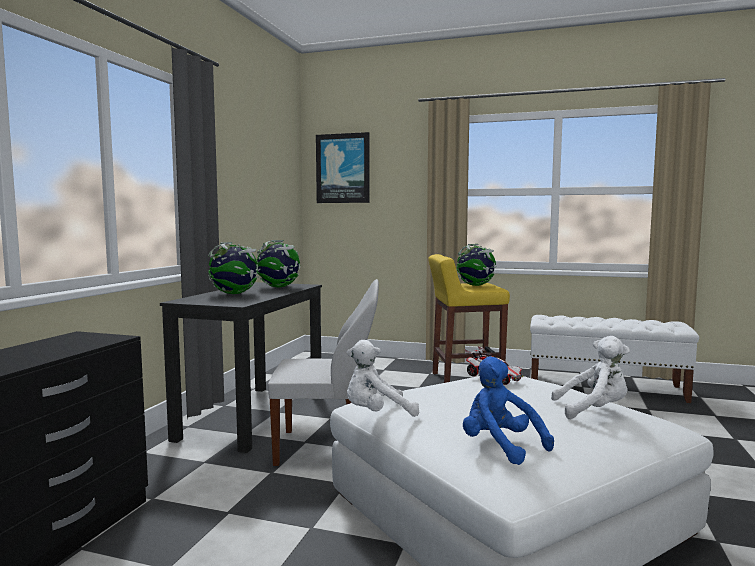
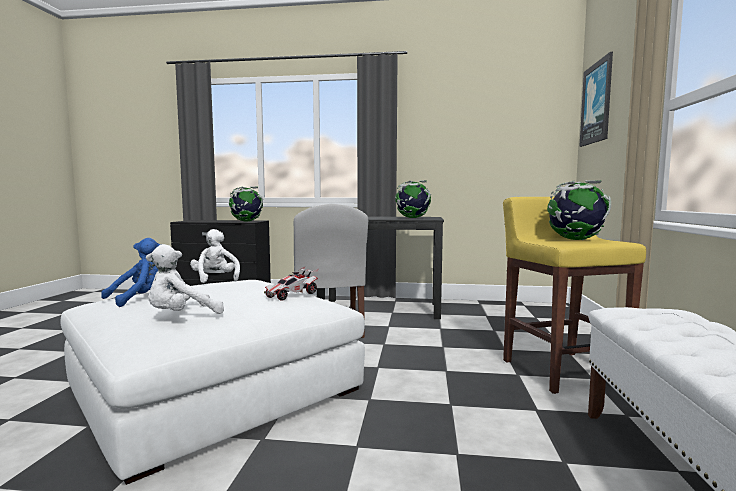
camera: 80 degrees right, 0 degrees up
(234, 294) = (369, 217): globe -> globe (246, 221)
(593, 410) = (181, 316): white plush toy -> white plush toy turned 60 degrees clockwise

